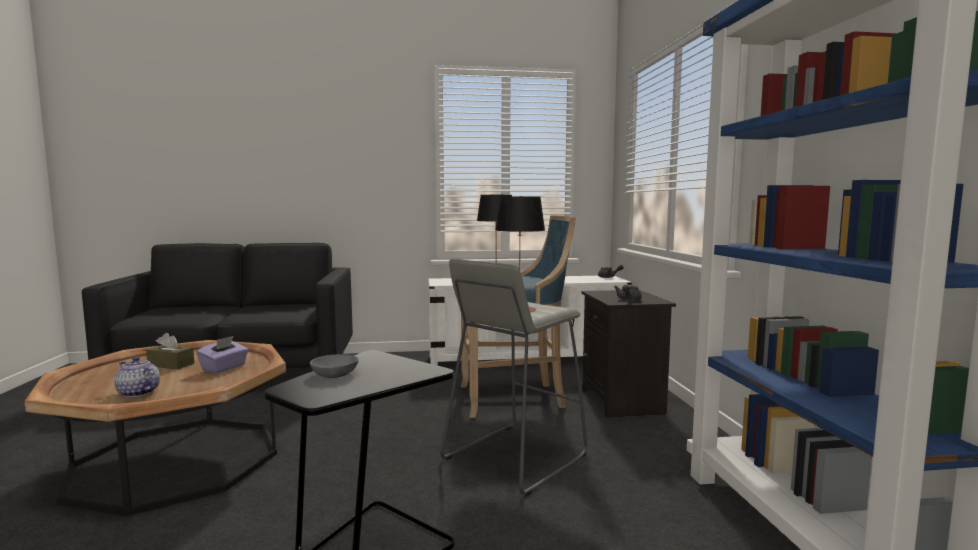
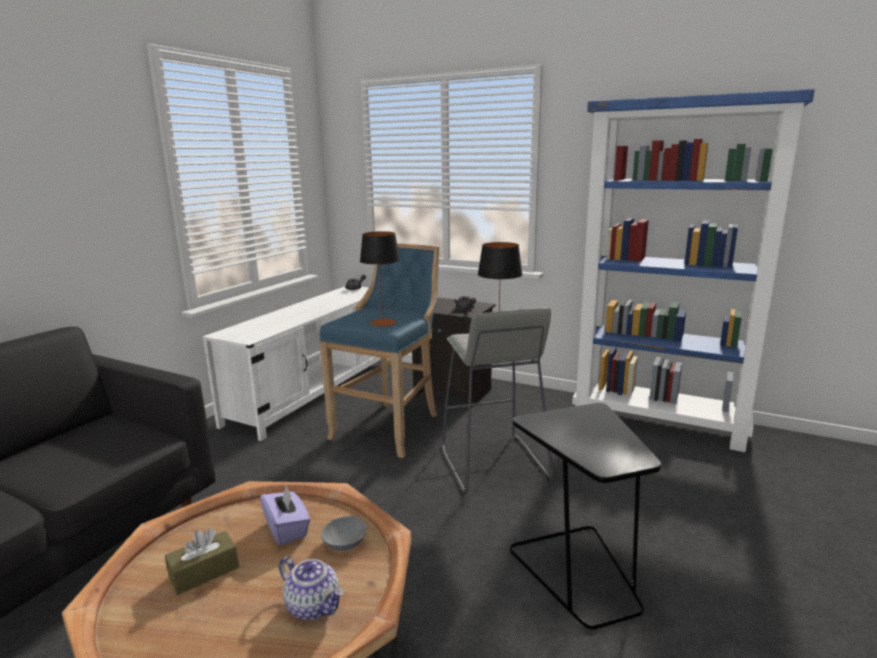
camera: 55 degrees left, 10 degrees up
(138, 393) = (314, 606): teapot -> teapot turned 120 degrees counterclockwise
(335, 374) = (578, 442): grey bowl -> grey bowl (344, 541)

